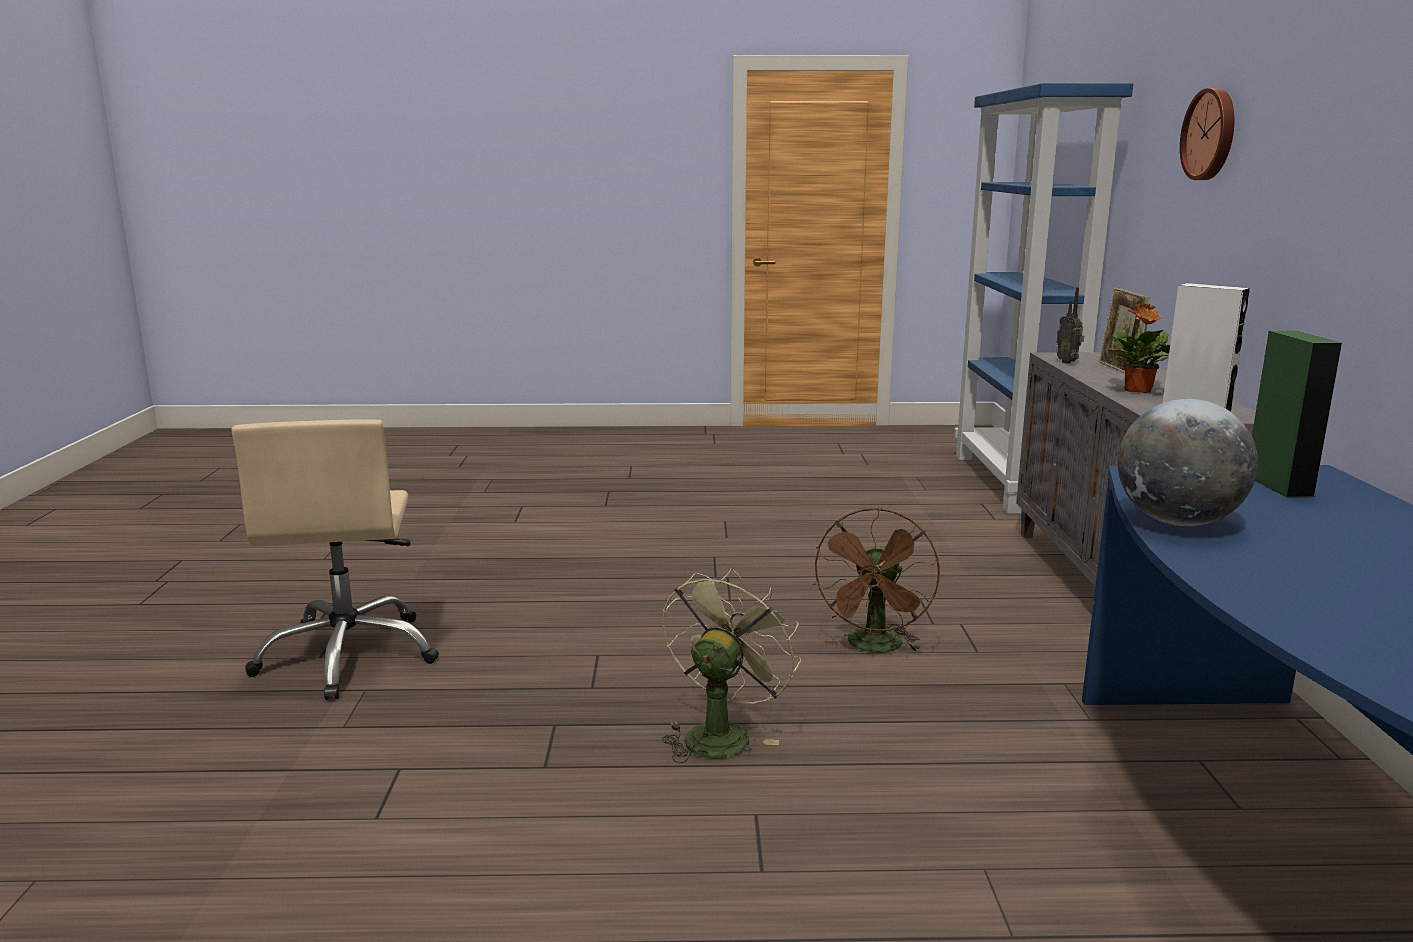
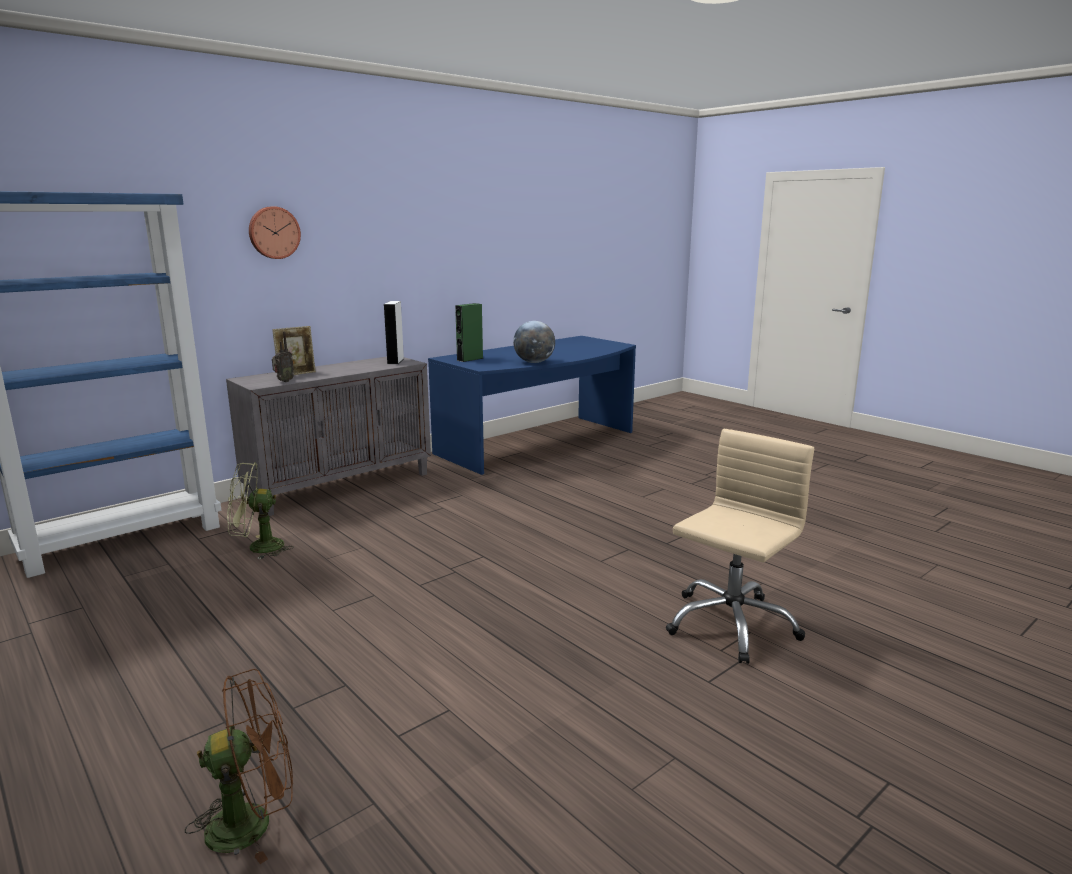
camera: 130 degrees left, 0 degrees up
(721, 734) = (611, 515): green fan -> green fan (258, 548)
(875, 648) = (489, 511): brown fan -> brown fan (253, 822)
(1137, 391) = (357, 368): potted plant -> none

